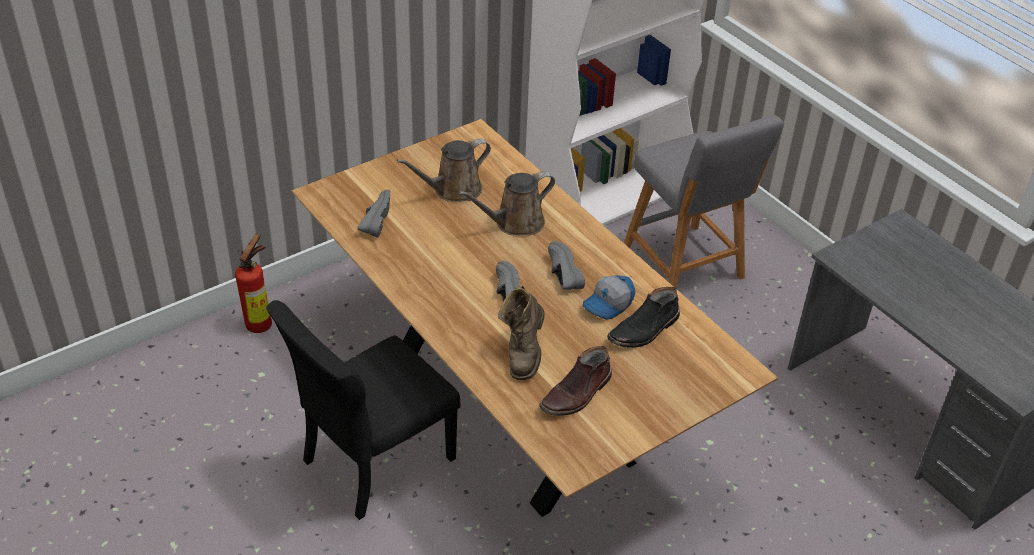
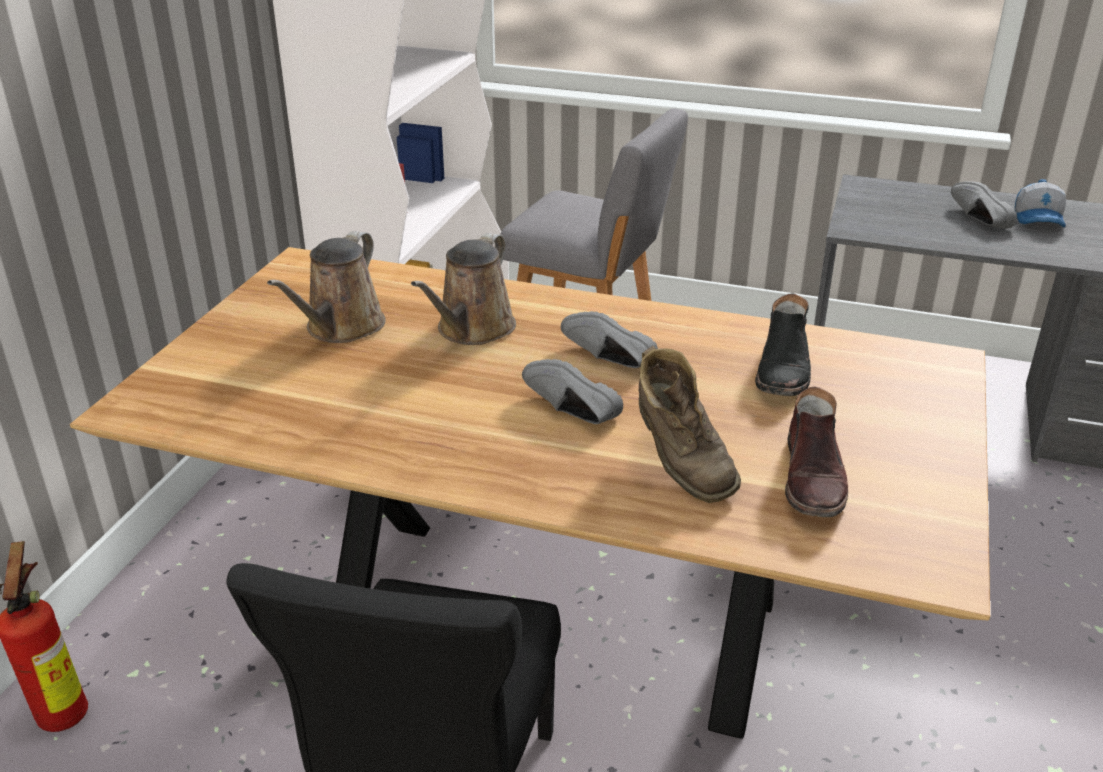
camera: 35 degrees left, 10 degrees down
(375, 220) = (260, 406): grey shoe -> grey shoe (974, 219)
(609, 305) = (706, 364): cap -> cap (1039, 219)

